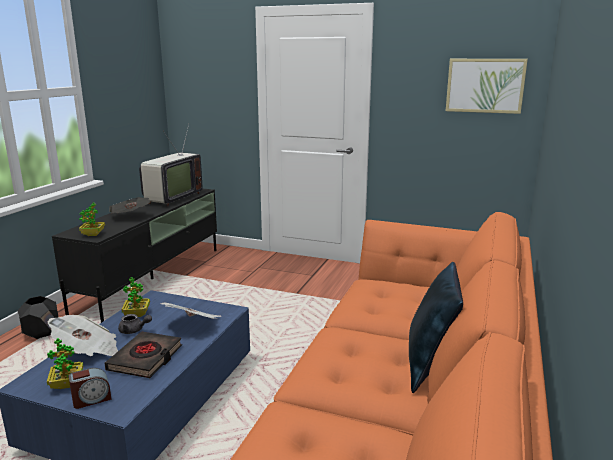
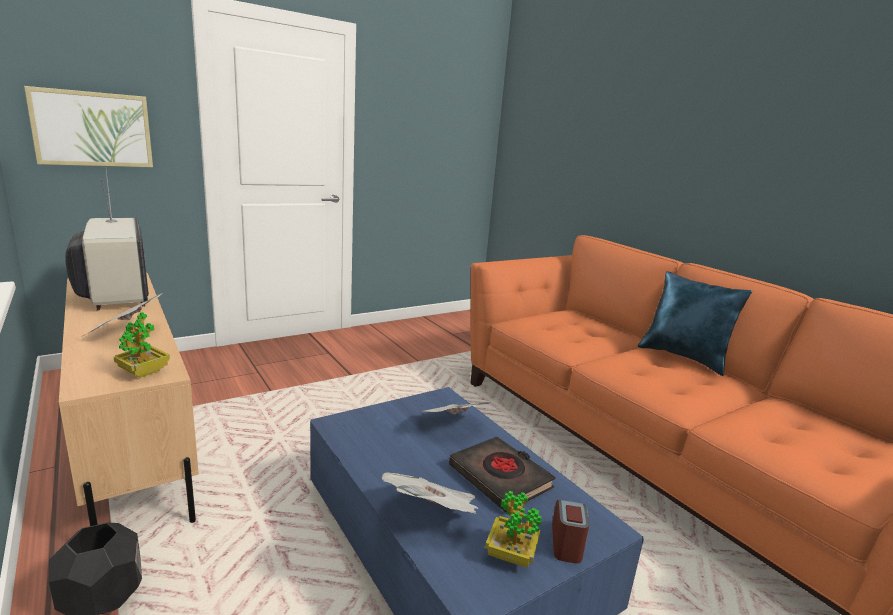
camera: 55 degrees left, 0 degrees up
(134, 330) = (416, 464): grey teapot -> none
(137, 314) = (371, 449): potted plant -> none
(153, 279) = (132, 433): black tv stand -> beige tv stand
(485, 85) = (457, 128): picture -> picture (93, 129)

